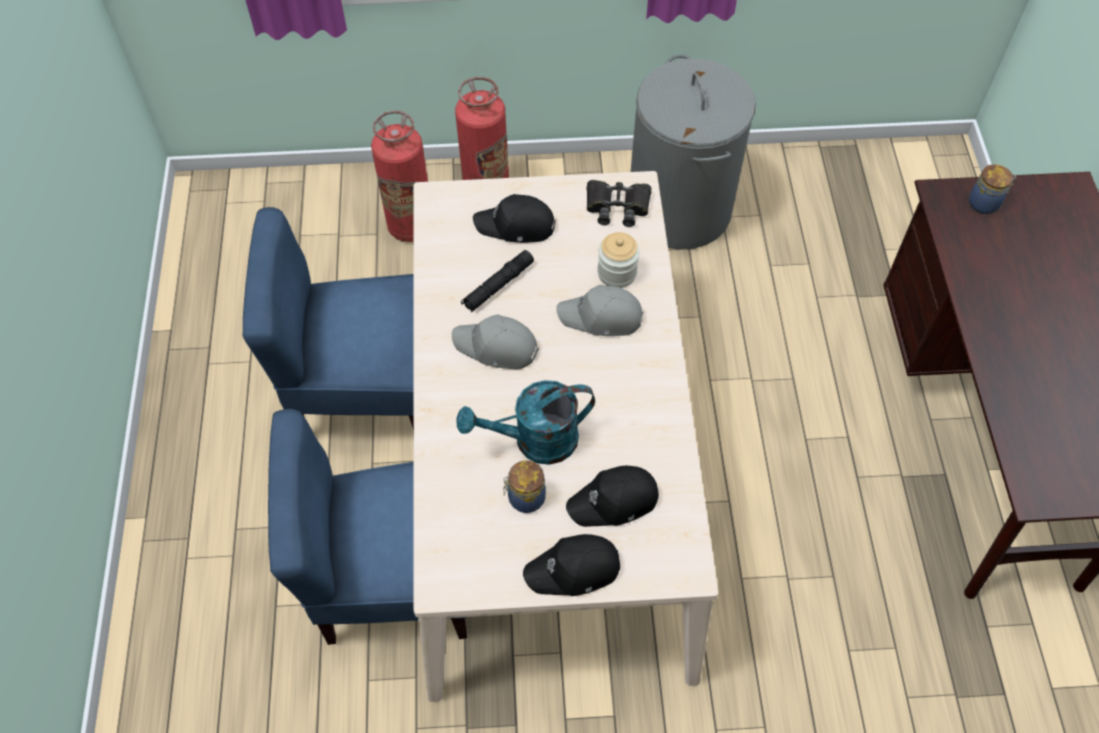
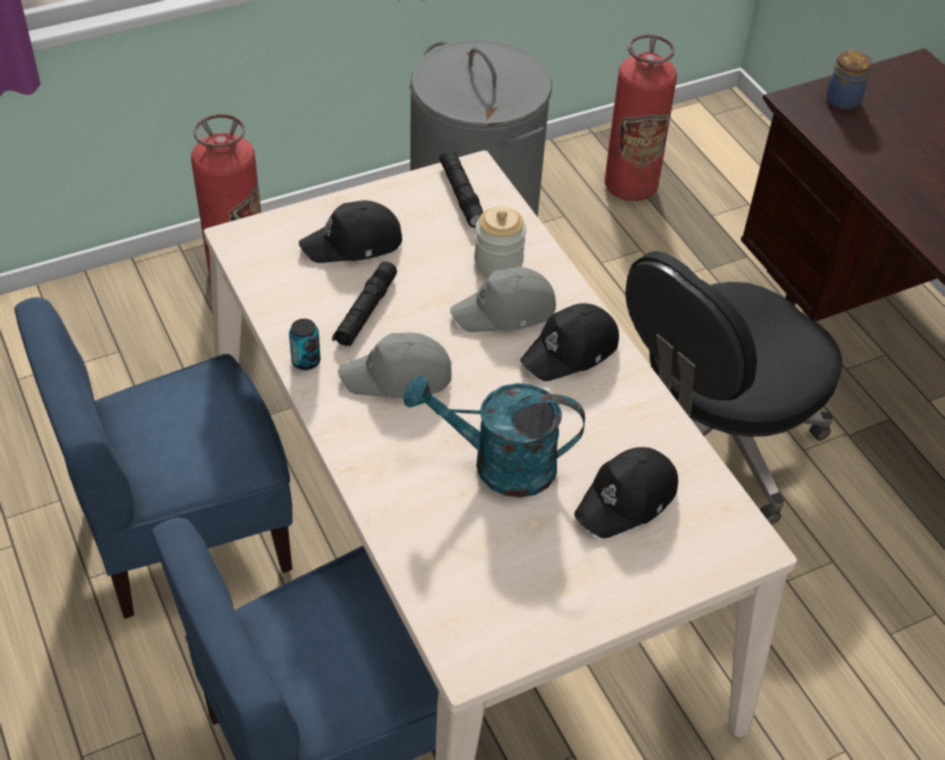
camera: 25 degrees left, 10 degrees down
(410, 226) = (159, 331): fire extinguisher -> fire extinguisher (630, 187)
(437, 313) = (306, 361): none -> can
(525, 498) = (520, 530): jar -> none
(534, 441) = (499, 464): turquoise watering can -> turquoise watering can turned 45 degrees clockwise
(574, 570) = (622, 589): black cap -> black cap (571, 351)
(617, 206) = (462, 195): black binoculars -> black flashlight
(784, 446) = (711, 442): none -> black office chair

